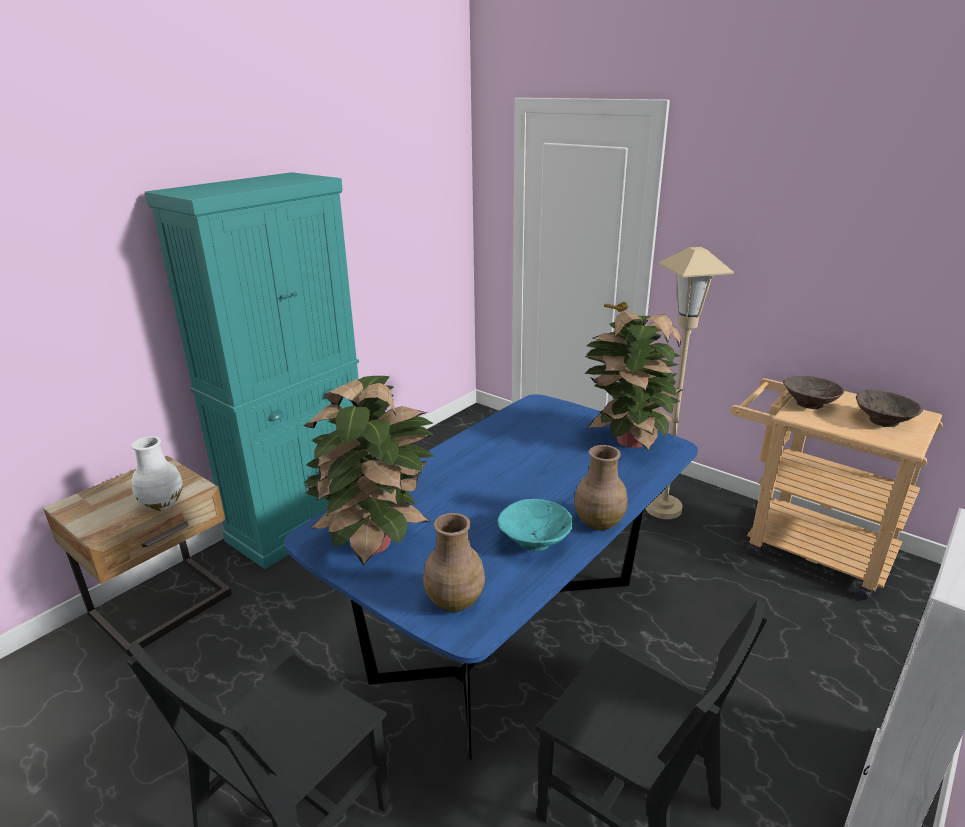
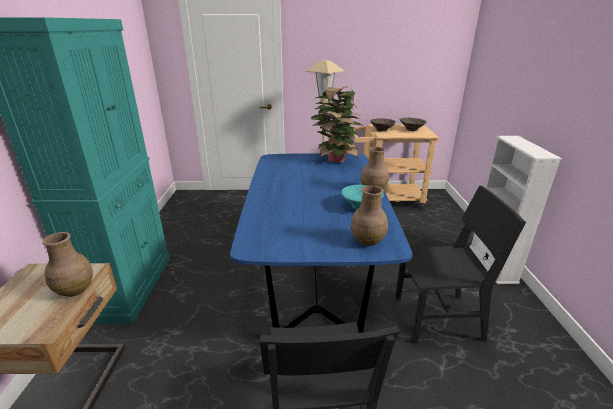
camera: 40 degrees left, 0 degrees up
(163, 503) = (75, 289): white vase -> brown vase
(376, 542) = (290, 236): potted plant -> none

